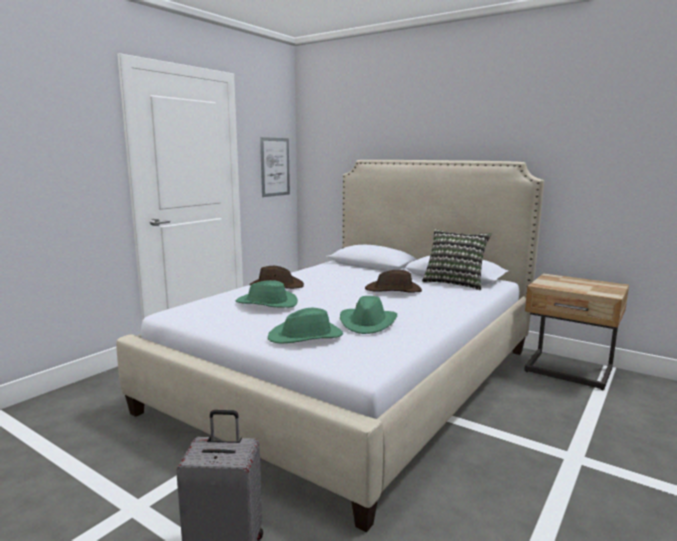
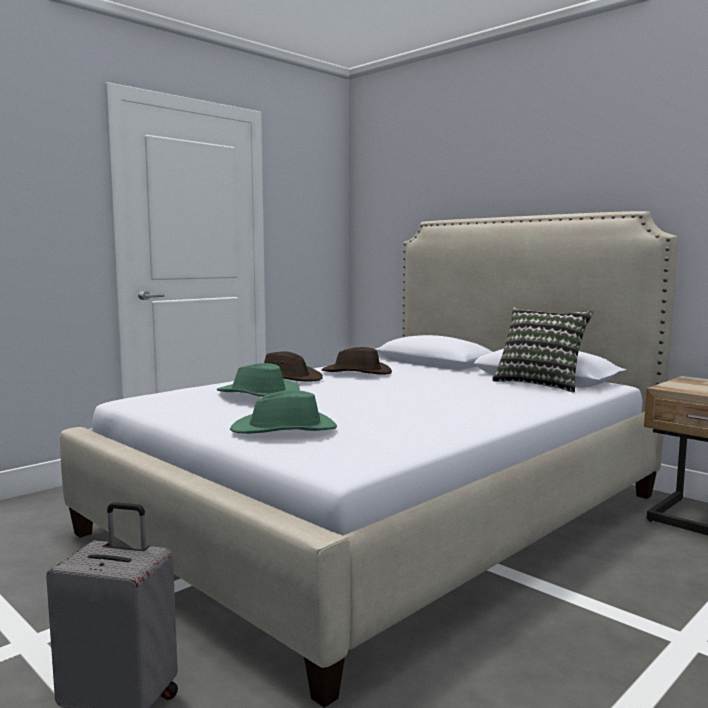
camera: 10 degrees right, 5 degrees down
(275, 167) = (317, 235): picture -> none
(368, 323) = (382, 420): green hat -> none
(393, 290) = (444, 388): brown hat -> brown hat (357, 373)

